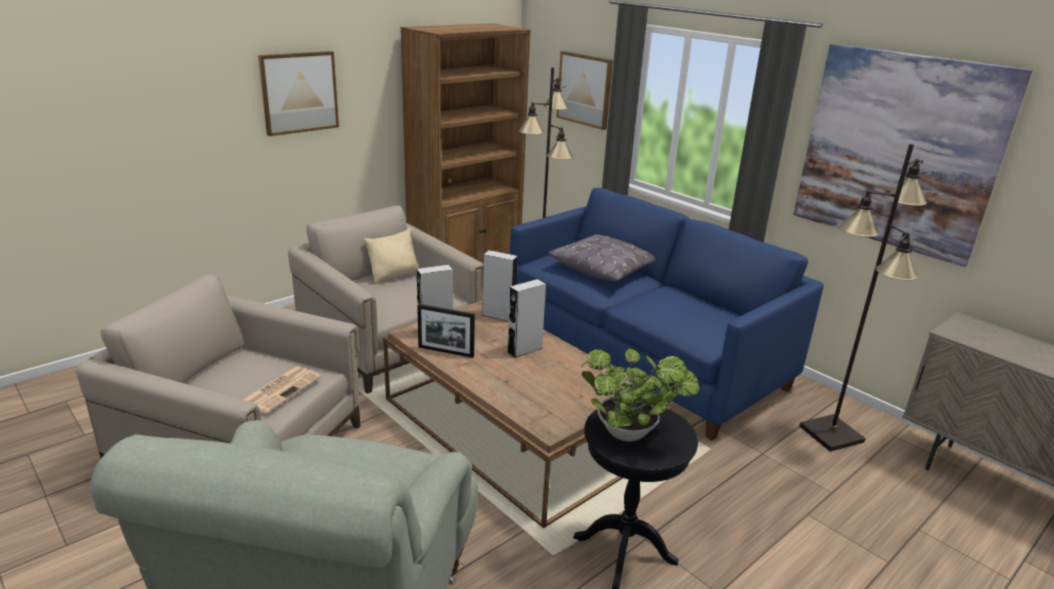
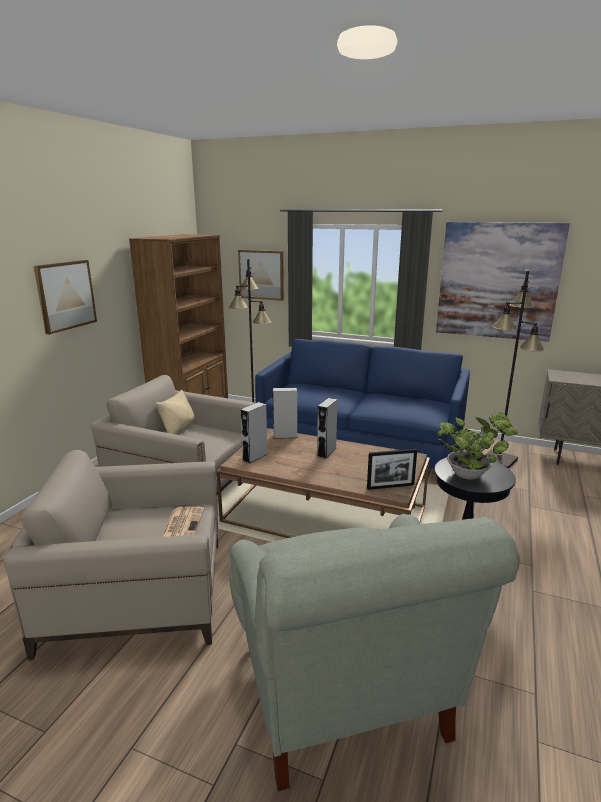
camera: 25 degrees left, 5 degrees down
(446, 351) = (276, 467): picture frame -> picture frame (390, 486)
(605, 268) = (325, 391): grey pillow -> none

